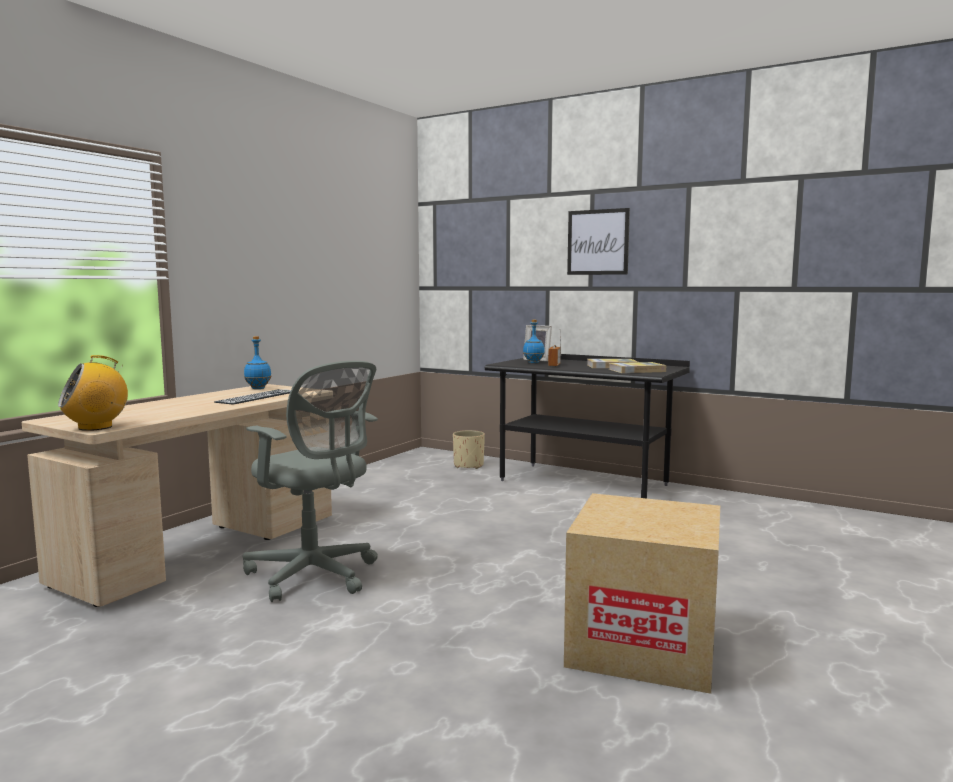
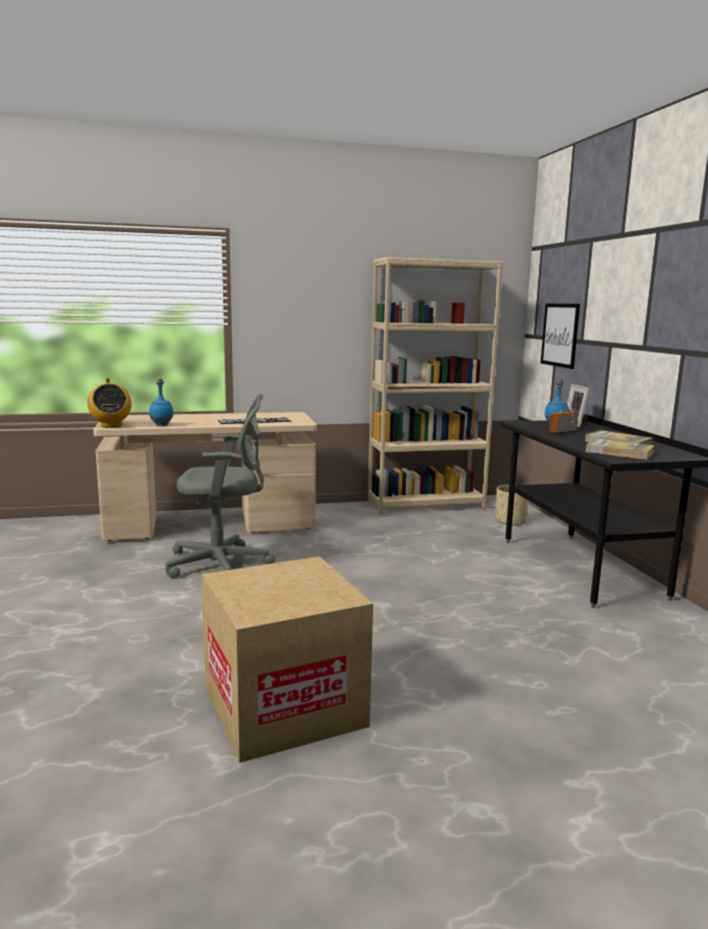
camera: 45 degrees right, 5 degrees up
(96, 427) = (111, 425): radio -> radio turned 120 degrees counterclockwise
(257, 388) = (282, 415): blue bottle -> blue bottle (161, 425)
(315, 576) = (223, 564): grey office chair -> grey office chair turned 90 degrees counterclockwise
(376, 471) = (426, 505): none -> beige bookcase
(598, 242) = (654, 292): picture -> picture (560, 335)

